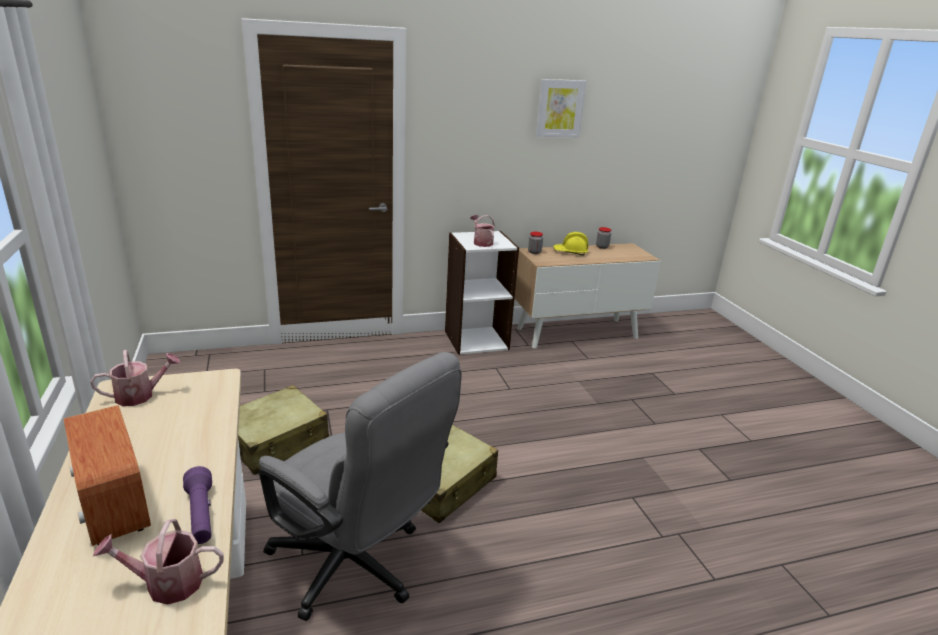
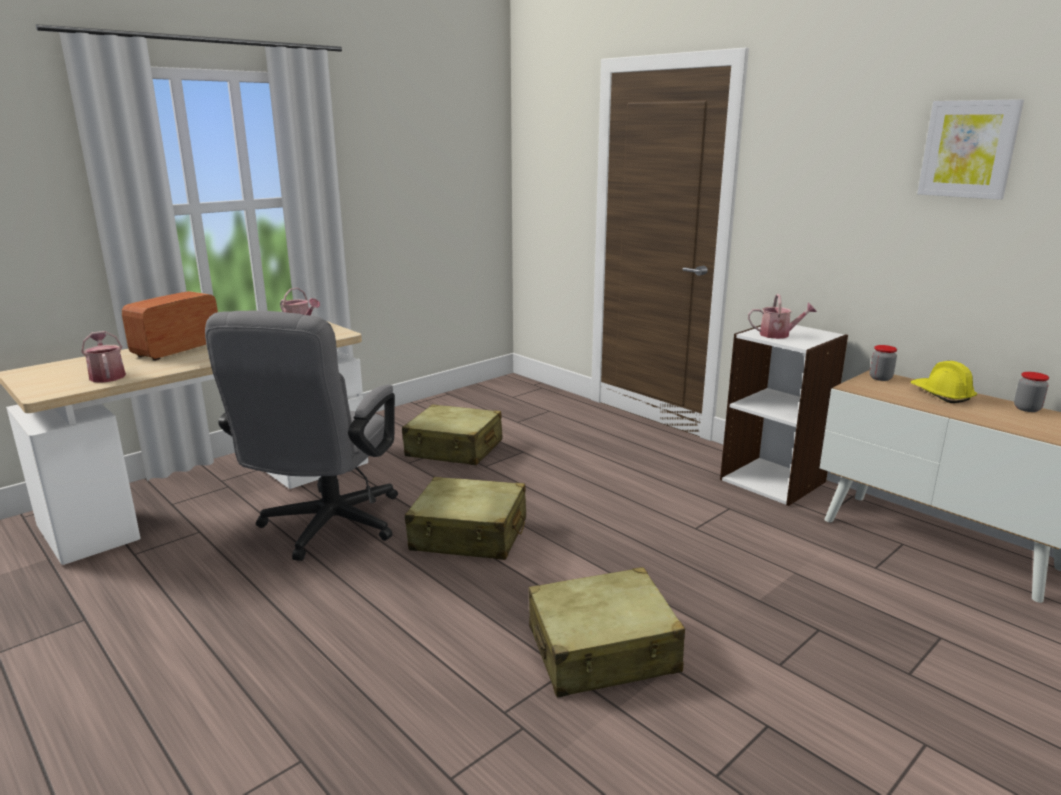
camera: 65 degrees right, 5 degrees down
(201, 515) = (172, 367): purple flashlight -> none
(481, 242) = (779, 335): watering can -> watering can turned 60 degrees clockwise
(619, 475) = (603, 650): none -> beige suitcase

